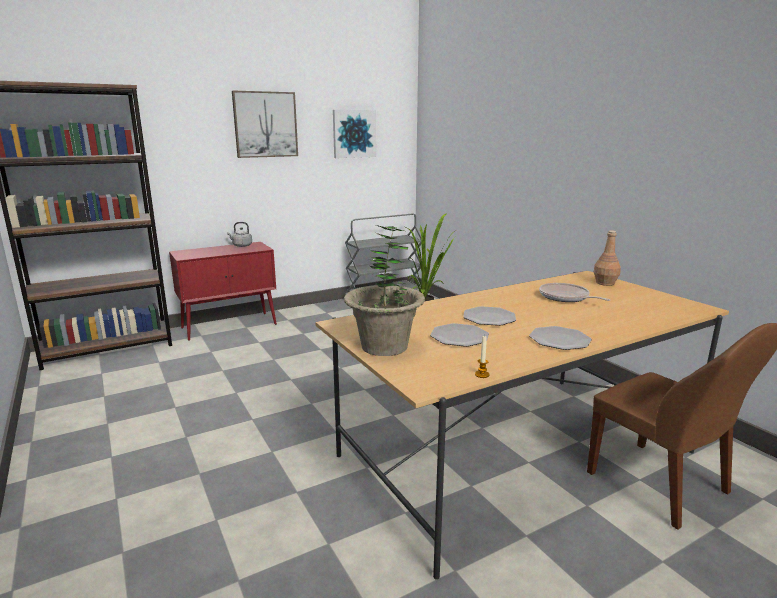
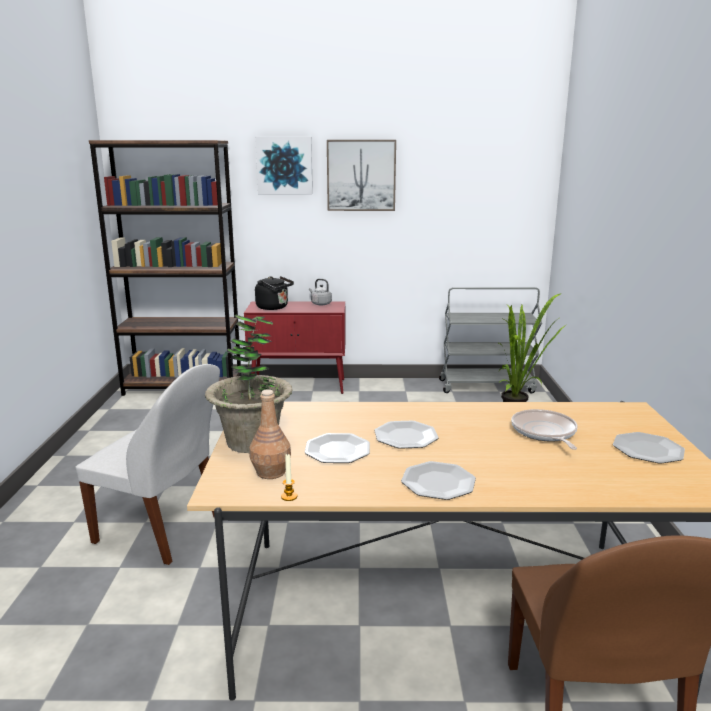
camera: 30 degrees right, 0 degrees up
(201, 253) = (274, 307): none -> black kettle
(225, 475) = (161, 530): none -> white chair
(354, 133) = (468, 186): picture -> picture (284, 165)
(605, 283) = (637, 425): brown bottle -> brown bottle (271, 472)
(633, 295) = (648, 449): none -> plate

